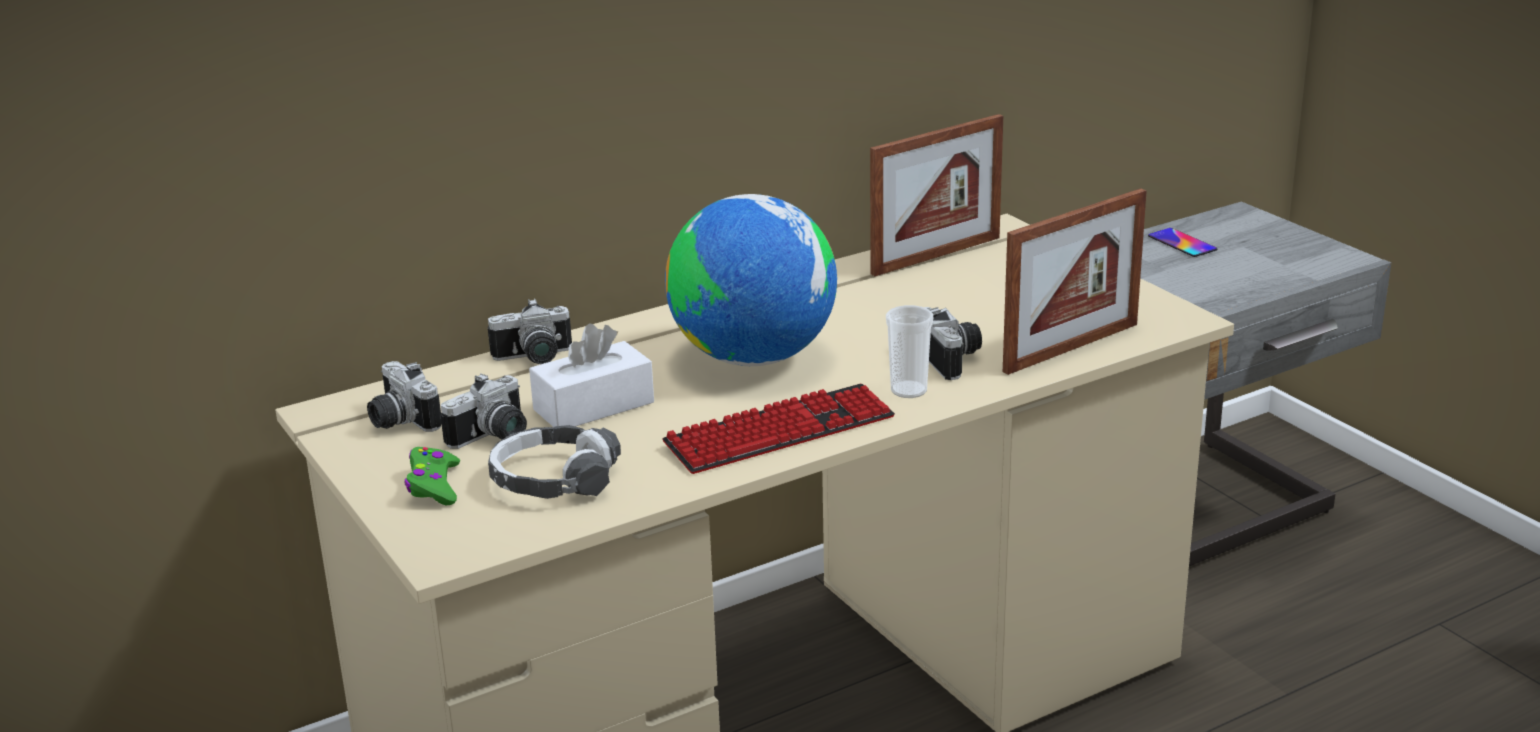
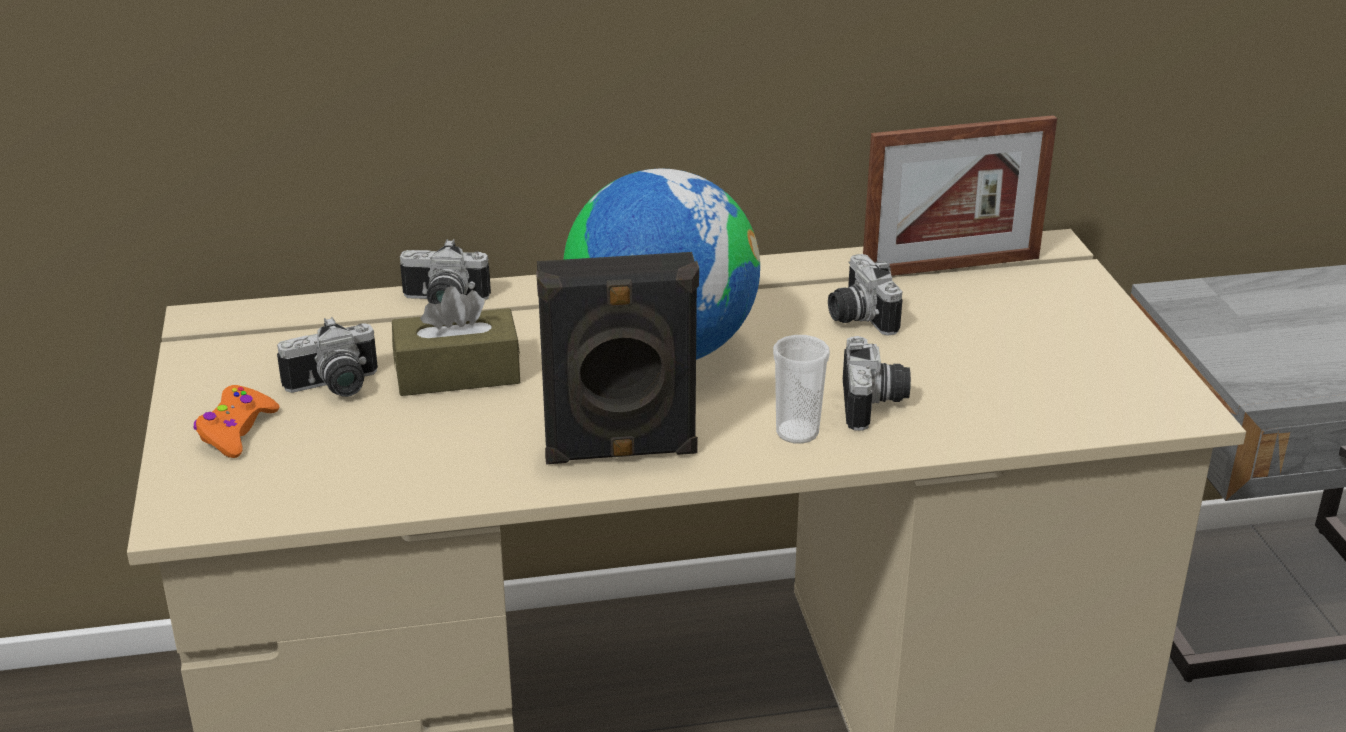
camera: 20 degrees right, 5 degrees up
(399, 421) = (263, 347): camera -> camera (857, 317)
(434, 486) = (236, 431): green game controller -> orange game controller
(554, 479) = (353, 453): headphones -> none
(593, 406) = (457, 374): white tissue box -> brown tissue box
(780, 432) = (621, 452): keyboard -> black speaker
(1071, 347) = (1022, 419): picture frame -> none
(1182, 243) = (1295, 300): phone -> none

